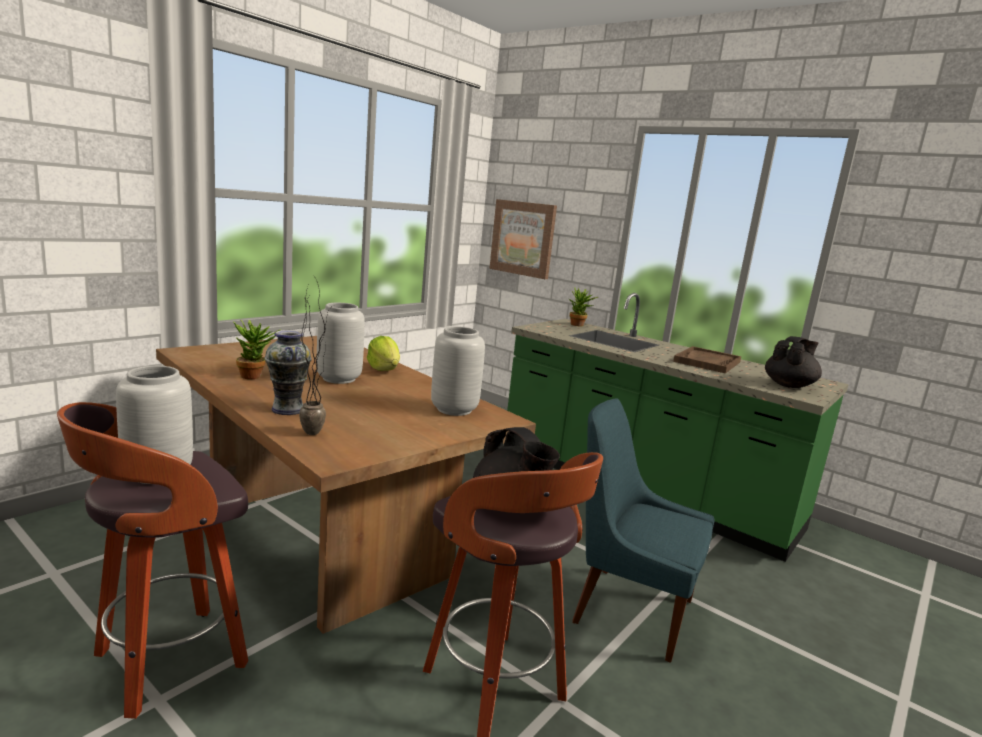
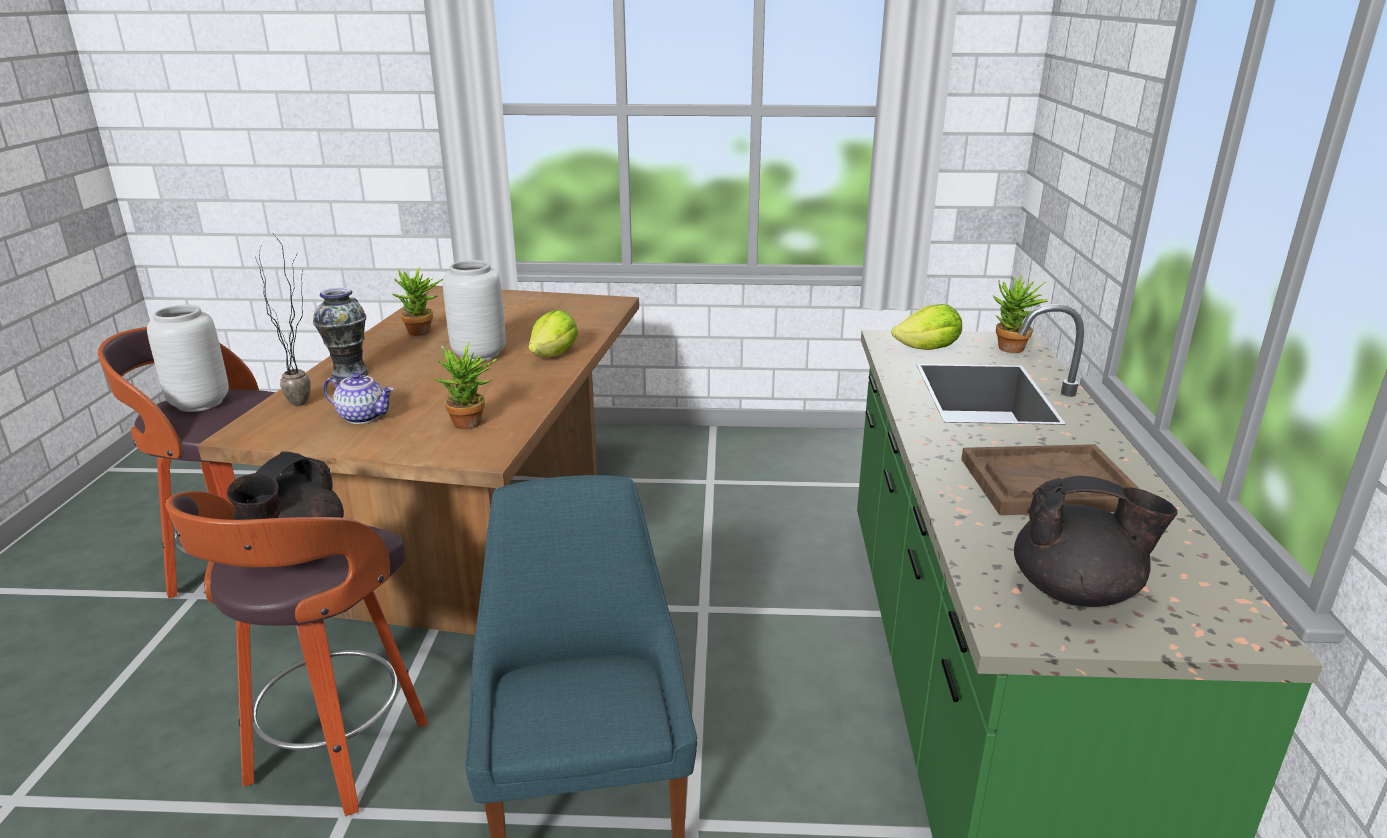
camera: 55 degrees right, 10 degrees up
(382, 425) = (364, 416): none -> teapot
(454, 410) = (472, 425): grey vase -> potted plant
(523, 238) = (1057, 166): picture -> none
(556, 329) = (928, 349): none -> lettuce

